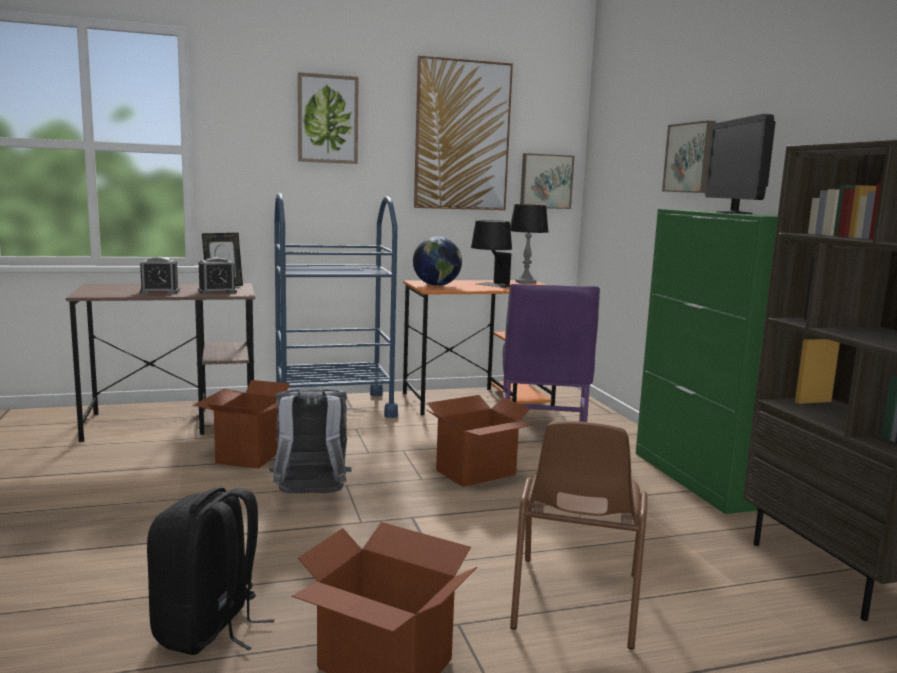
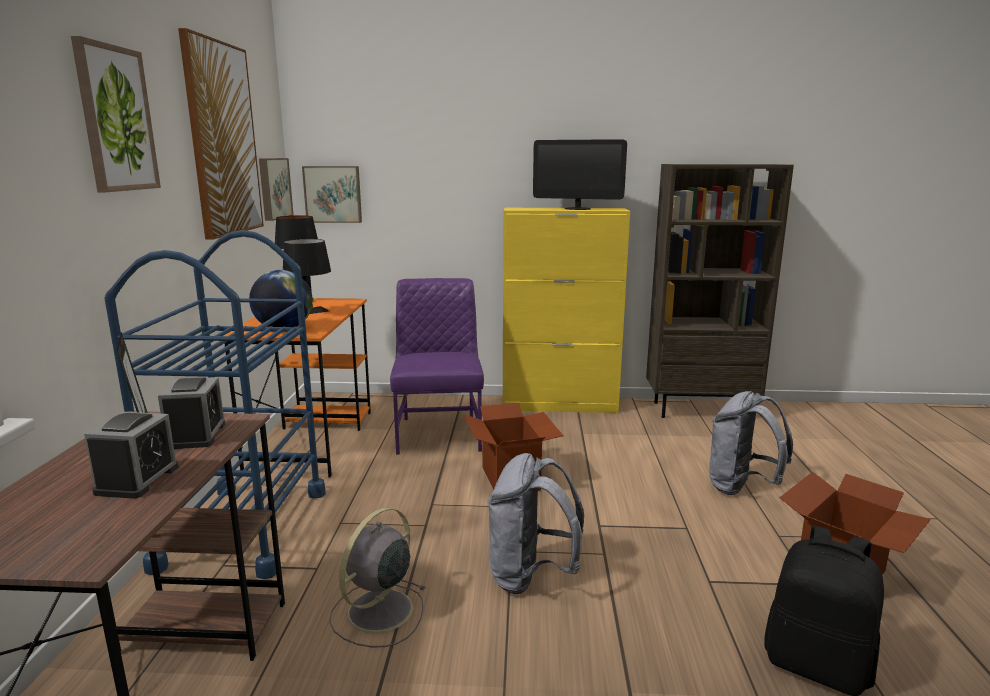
camera: 70 degrees left, 5 degrees up
(250, 455) = (378, 612): cardboard box -> grey fan
(542, 435) = (439, 433): purple chair -> purple chair turned 120 degrees counterclockwise
(574, 602) = (741, 488): brown chair -> grey backpack
(691, 158) = (479, 164): picture -> picture (333, 194)
(697, 479) = (560, 405): green cabinet -> yellow cabinet

